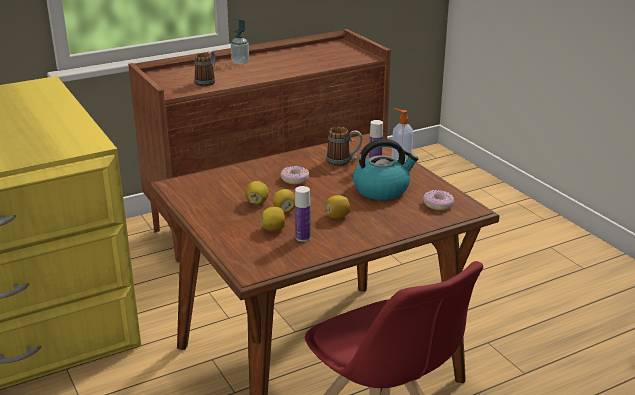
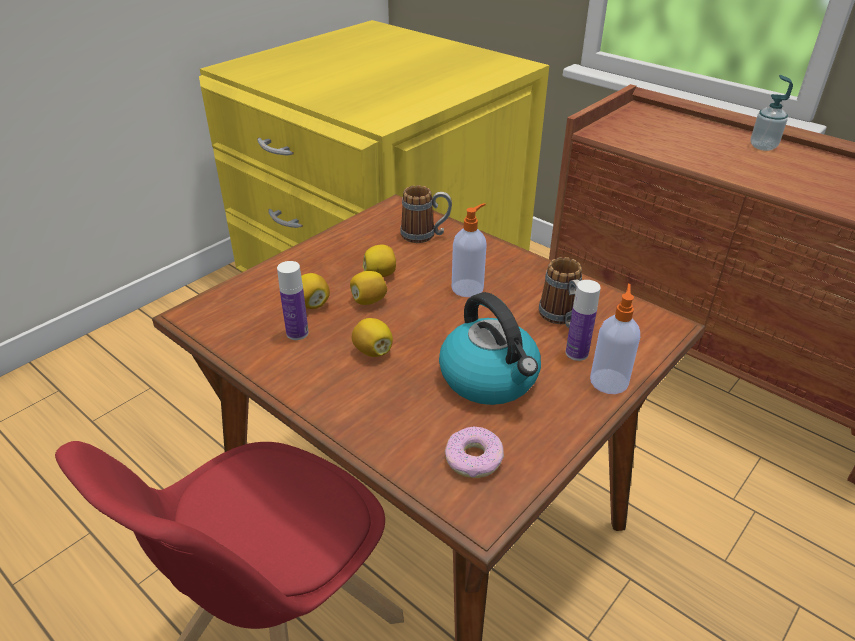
camera: 70 degrees right, 10 degrees up
(207, 81) = (663, 142): mug -> mug (425, 235)
(294, 179) = (468, 288): donut -> soap dispenser

